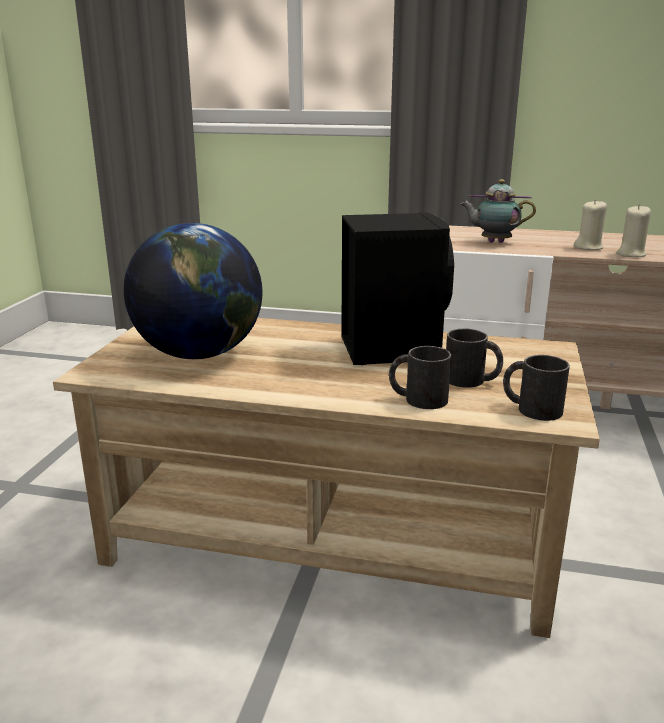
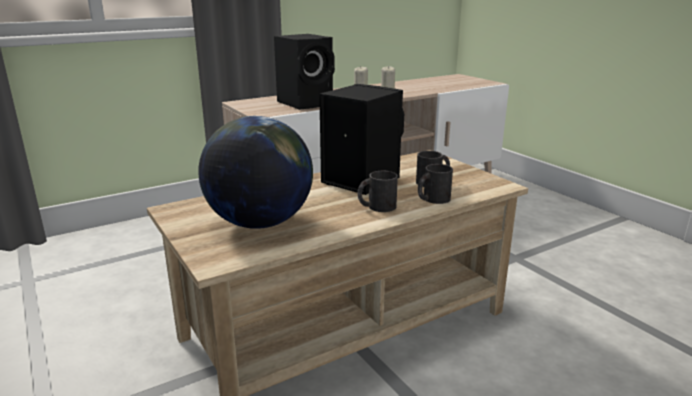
camera: 45 degrees left, 0 degrees up
(493, 242) = (306, 103): teapot -> black speaker
(531, 408) = (482, 185): black mug -> black mug (376, 207)

